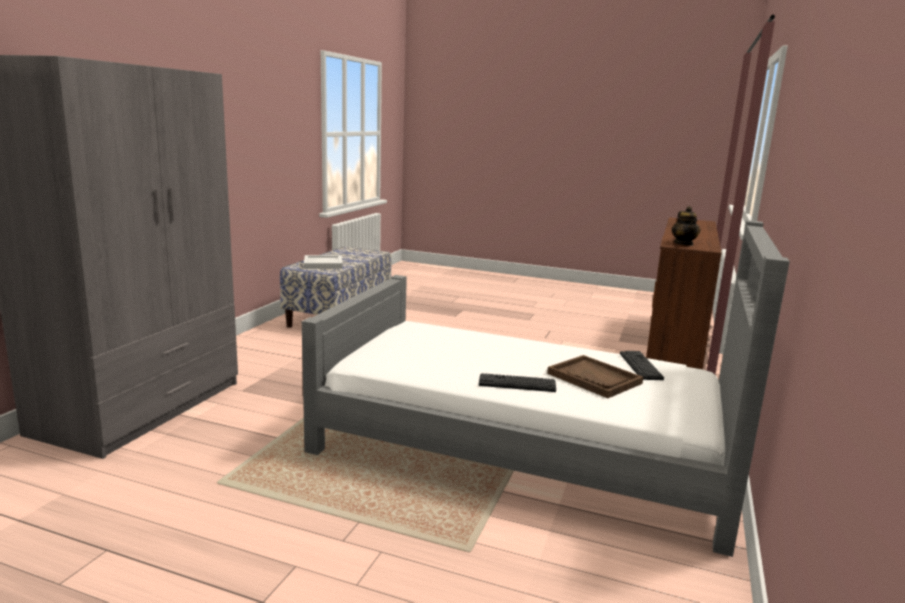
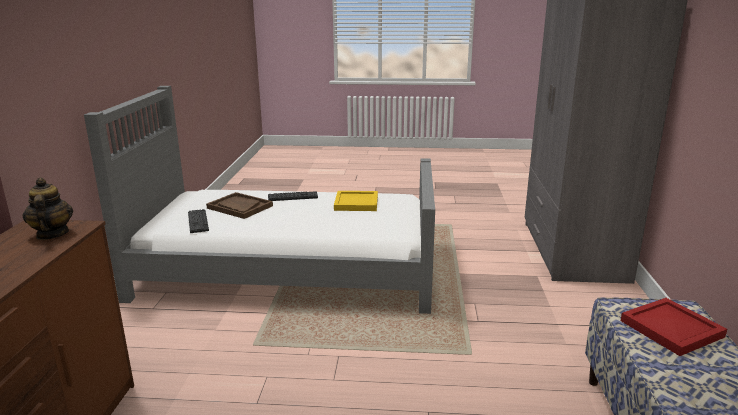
camera: 165 degrees right, 5 degrees up
(322, 264) = (673, 329): white tray -> red tray
(431, 361) = (355, 203): none -> yellow tray

